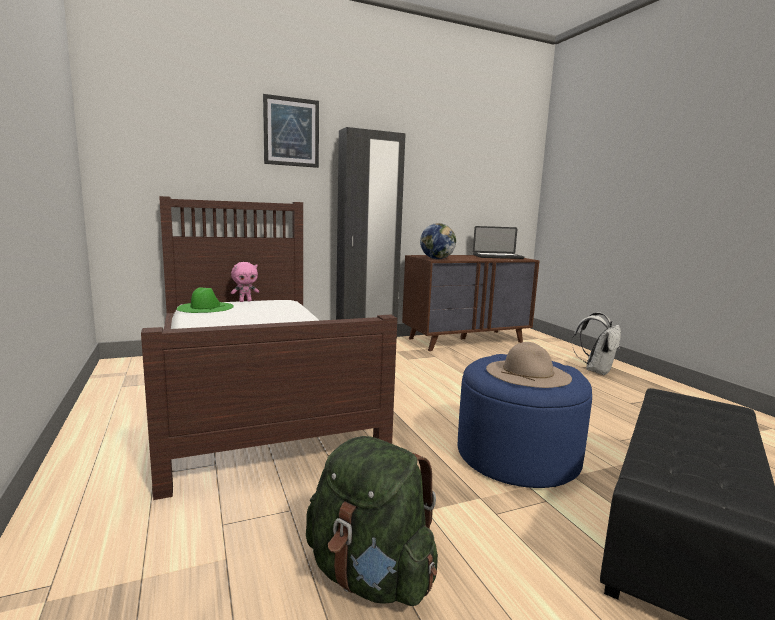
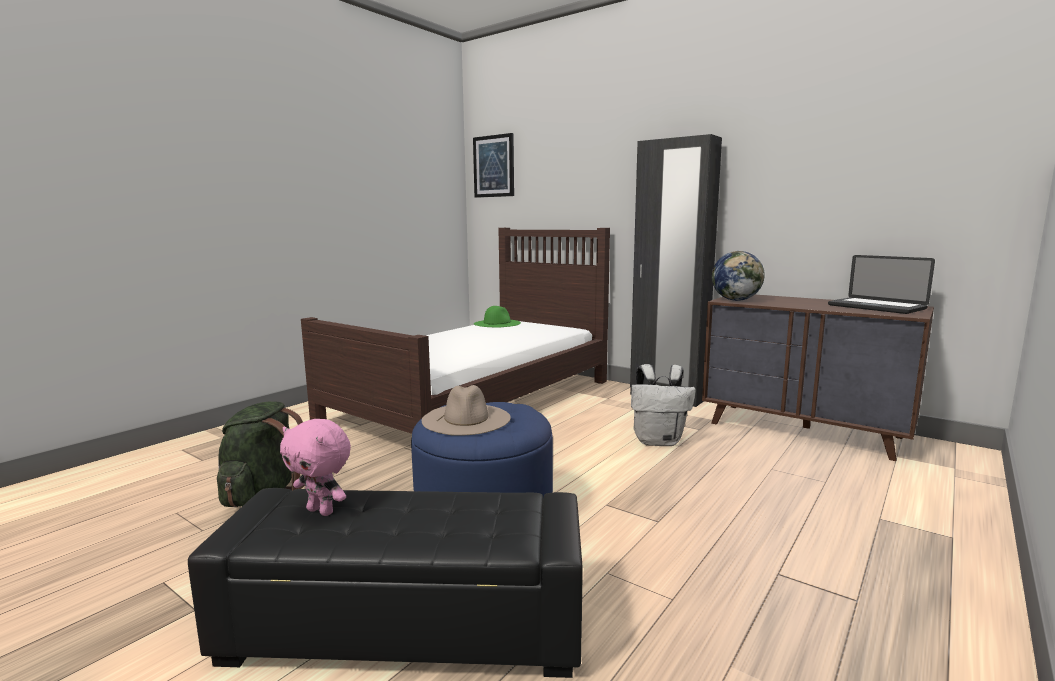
camera: 60 degrees right, 0 degrees up
(245, 301) = (539, 324): pink plush toy -> pink plush toy (322, 511)
(291, 132) = (607, 154): picture -> picture (494, 166)
(596, 371) = (888, 532): white backpack -> white backpack (658, 441)

